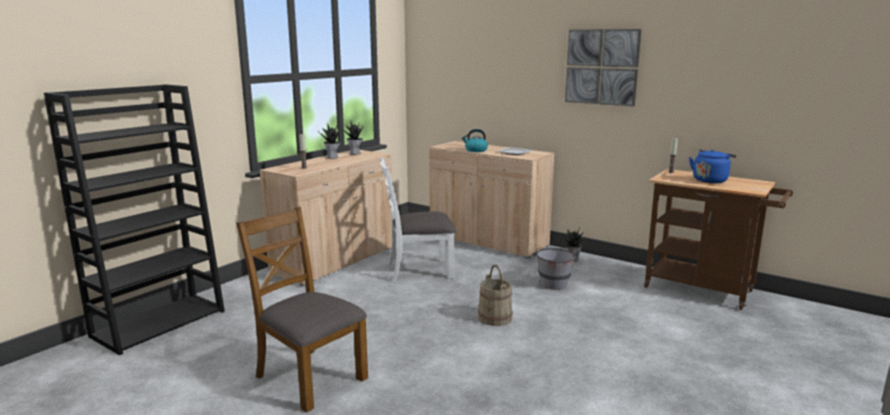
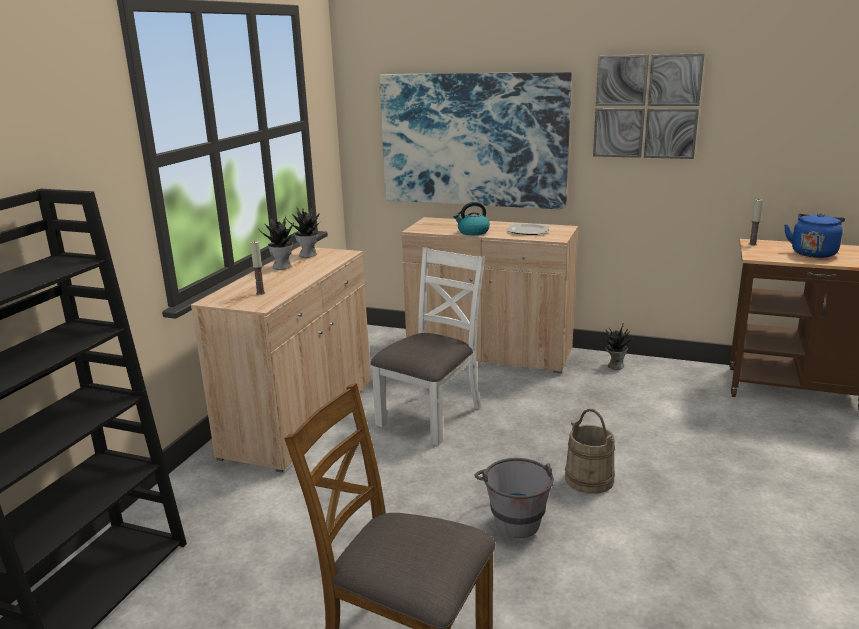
camera: 15 degrees left, 5 degrees up
(419, 270) = (431, 415): white chair -> white chair turned 150 degrees clockwise
(488, 87) = (473, 140): none -> picture
(553, 282) = (619, 407): grey bucket -> grey bucket (514, 518)

